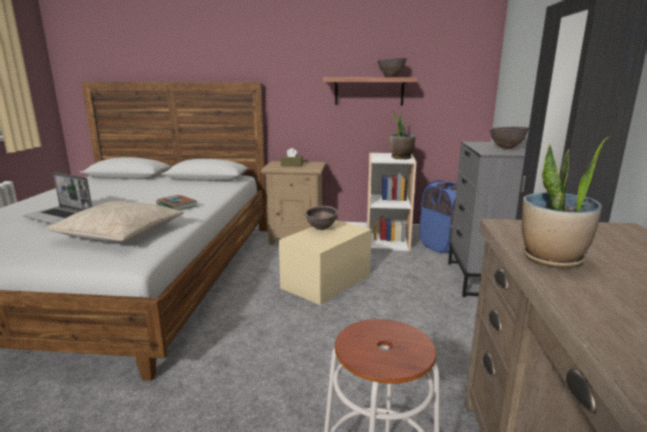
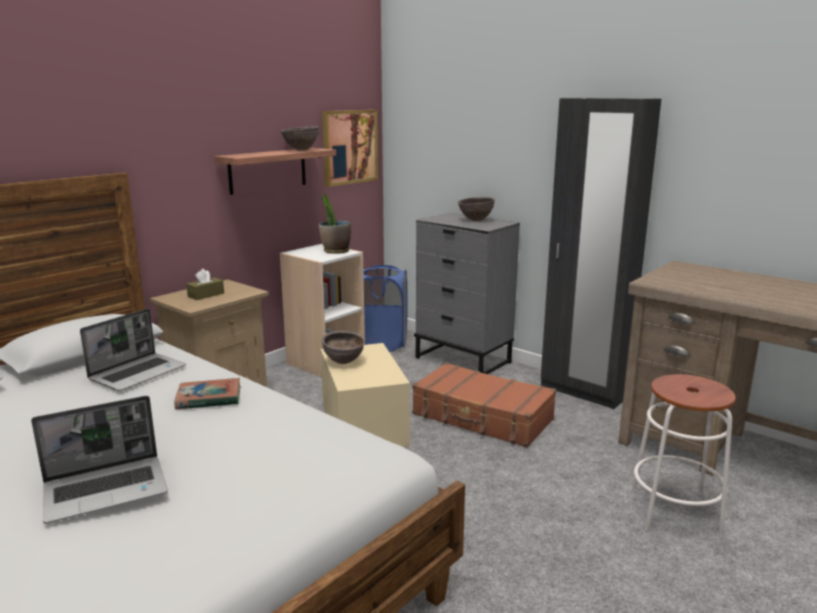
camera: 55 degrees left, 0 degrees up
(121, 233) = (277, 452): beige pillow -> none
(194, 189) = (138, 373): none -> laptop
(401, 317) = (482, 417): none -> brown suitcase
(455, 79) = (349, 147): none -> picture
(551, 259) = (722, 292): potted plant -> none

